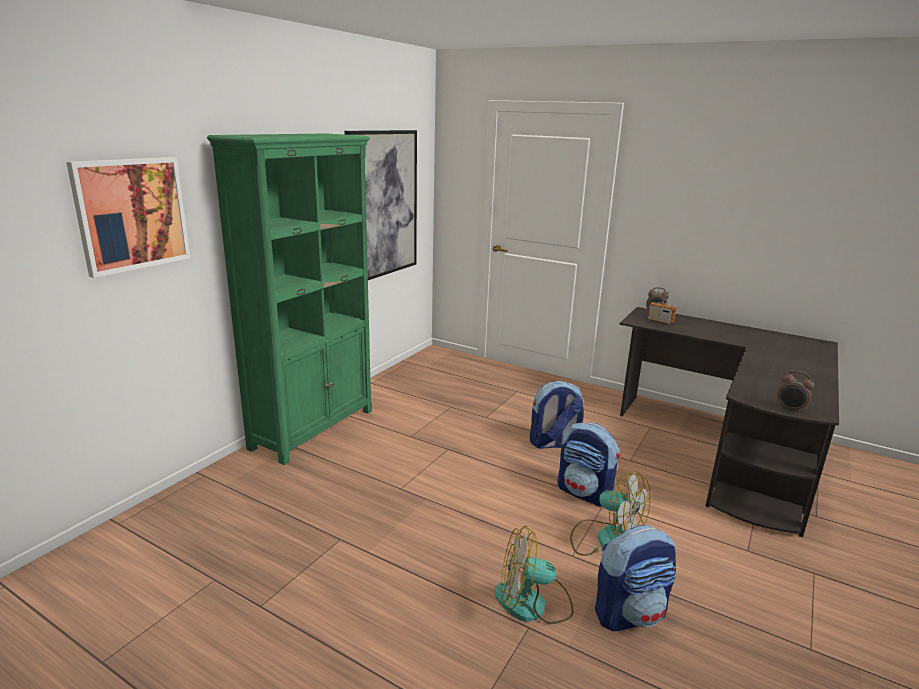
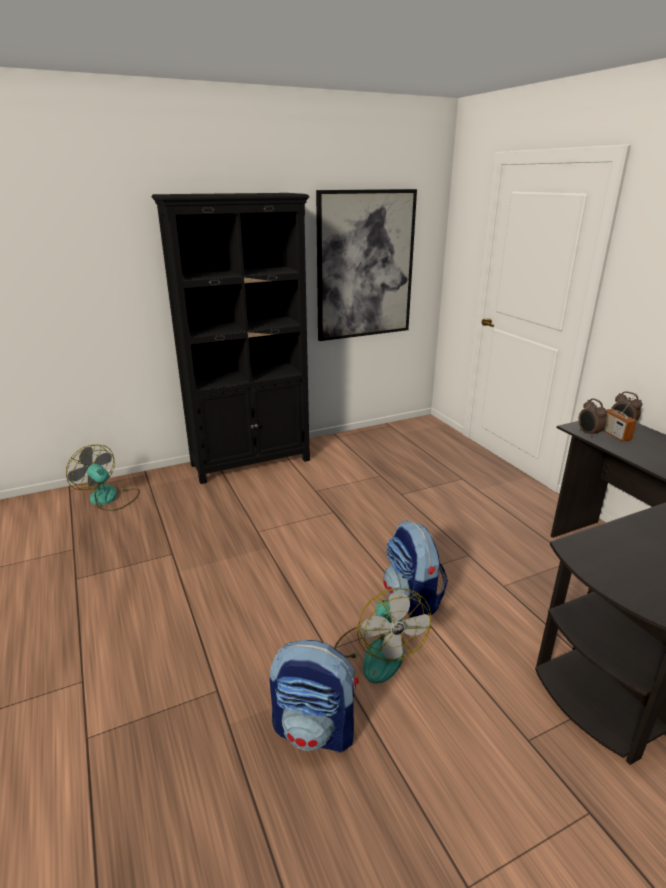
camera: 35 degrees right, 5 degrees up
(132, 214) = (84, 258): picture -> none
(314, 428) = (251, 462): green bookcase -> black bookcase
(532, 603) = (244, 673): fan -> fan (109, 498)
(553, 444) = (438, 540): backpack -> none
(790, 409) = (619, 585): alarm clock -> alarm clock (588, 434)

